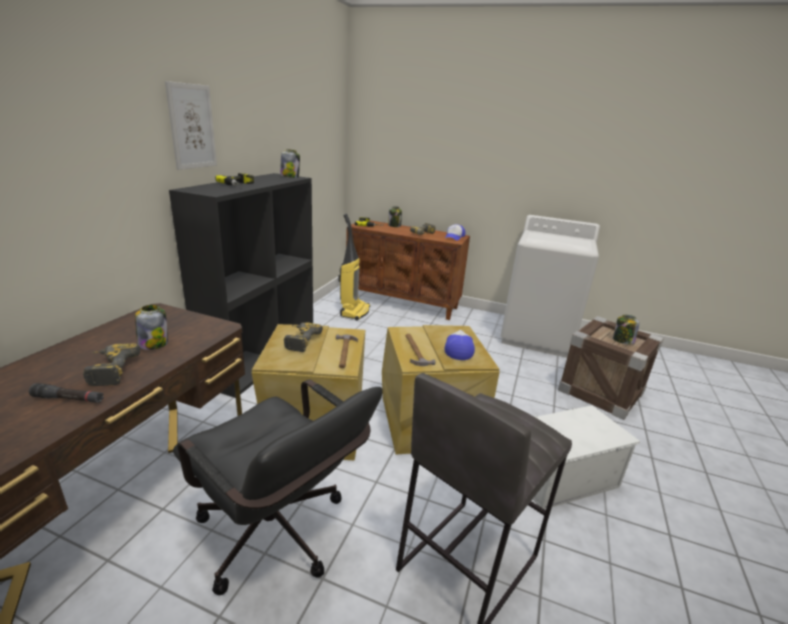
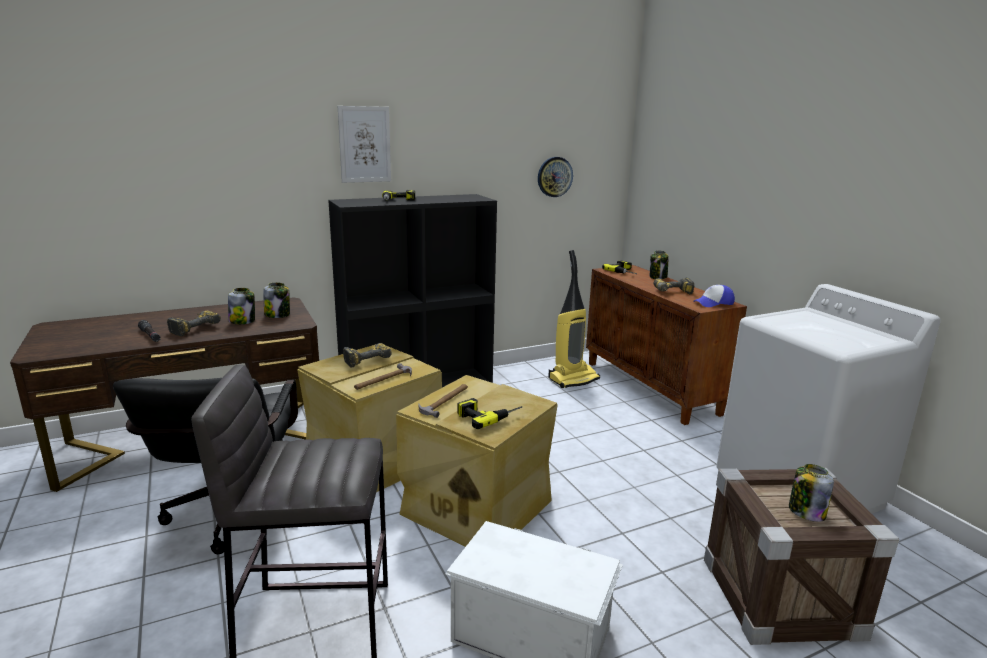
camera: 45 degrees right, 5 degrees down
(290, 176) = (477, 198): jar -> jar (278, 315)
(313, 154) = (554, 177): none -> wall clock
(458, 349) = (488, 415): cap -> power drill

